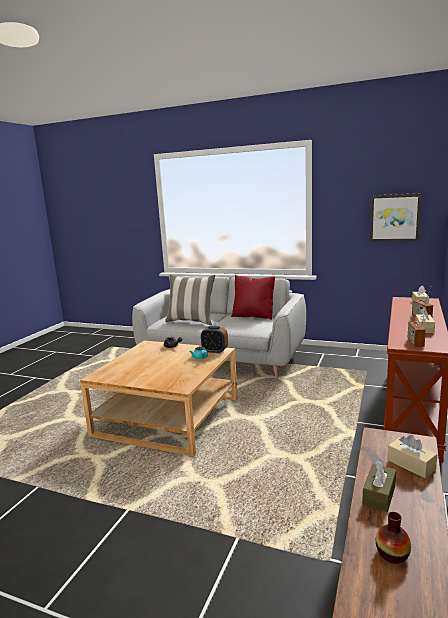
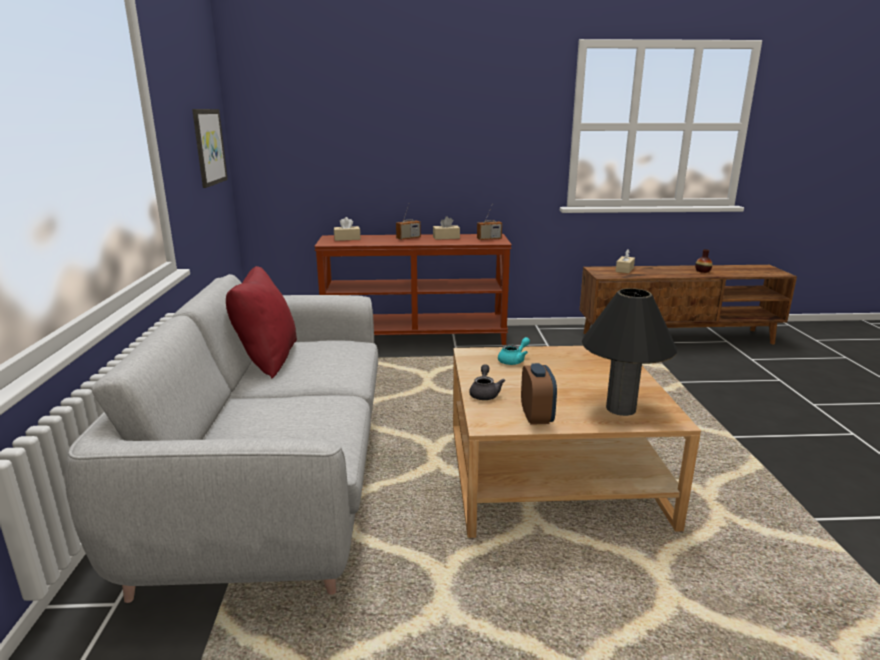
camera: 115 degrees left, 5 degrees up
(120, 369) = (621, 408): none -> black table lamp
(191, 321) = (310, 415): pillow -> none
(215, 351) = (477, 357): alarm clock -> alarm clock (536, 417)
(379, 495) = (665, 273): brown tissue box -> none

